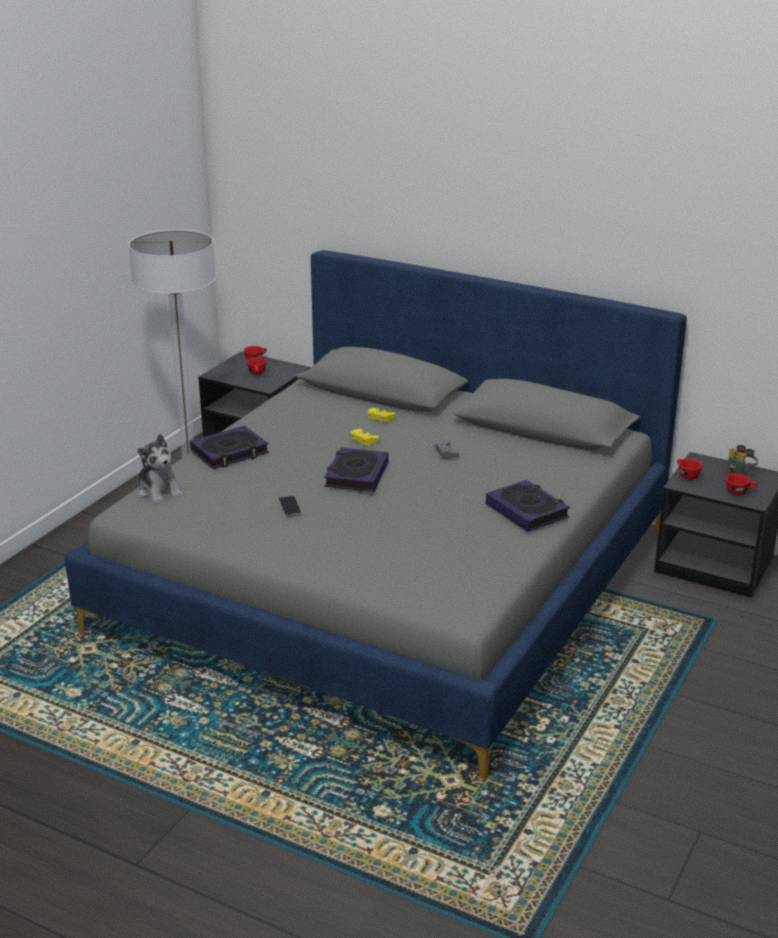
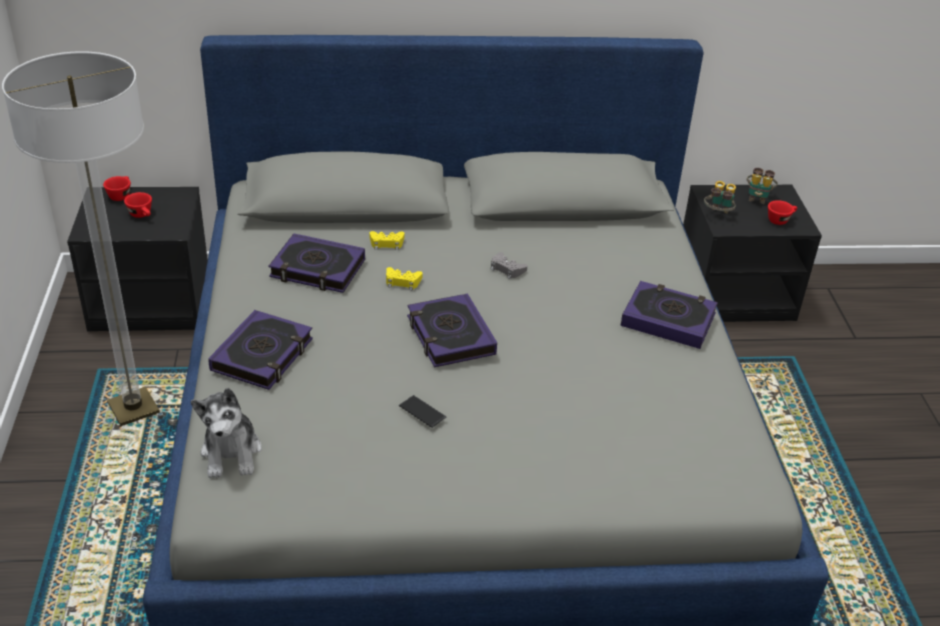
camera: 35 degrees left, 10 degrees up
(159, 491) = (231, 453): plush toy -> plush toy turned 60 degrees clockwise
(316, 420) = (317, 269): none -> book
(686, 475) = (717, 215): red cup -> binoculars

